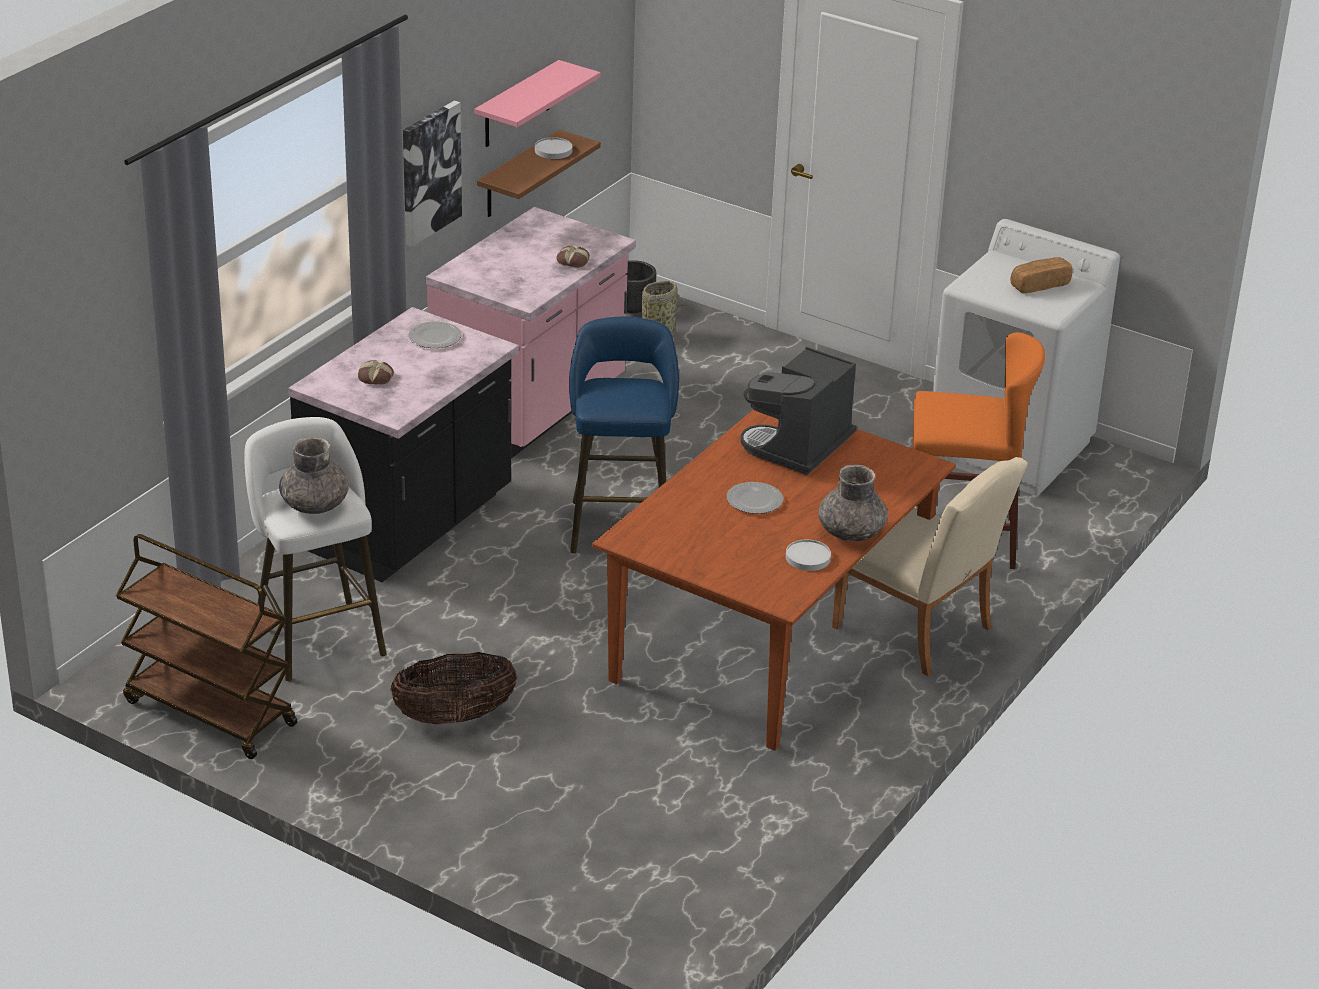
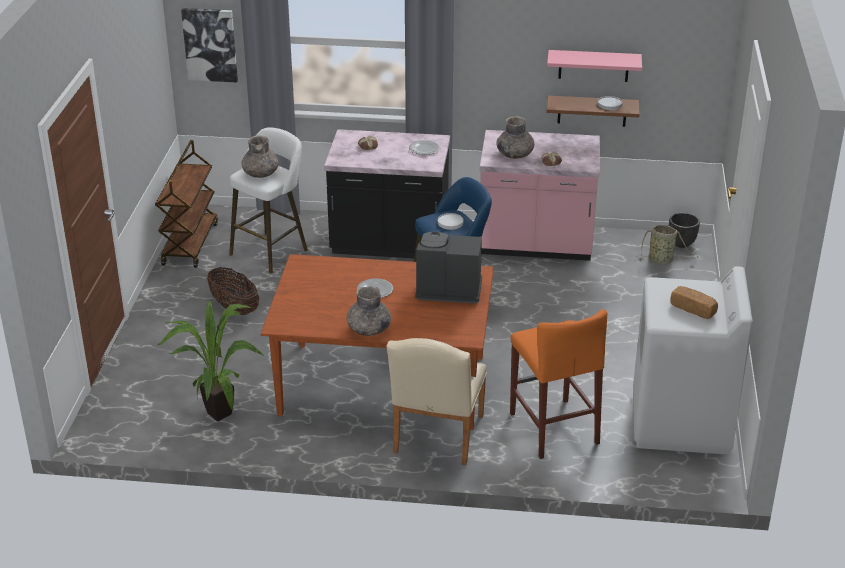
camera: 65 degrees right, 0 degrees up
(429, 172) = (501, 70): picture -> picture (210, 44)
(524, 278) = (514, 154): none -> grey vase
(722, 804) = (216, 411): none -> potted plant
(807, 558) = (329, 322): white plate -> white plate (450, 223)

